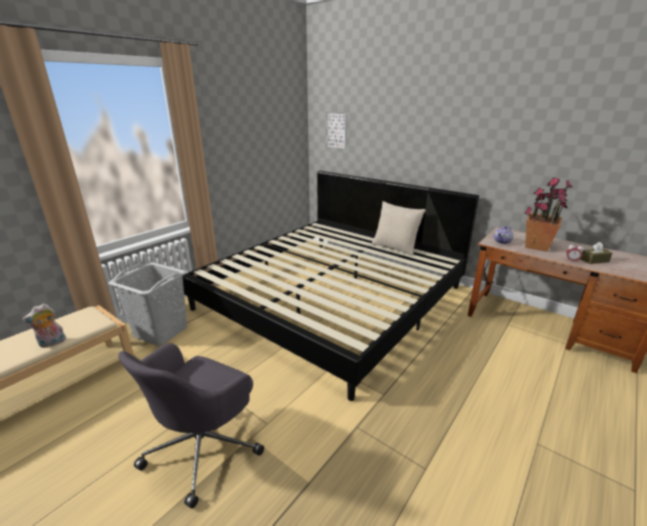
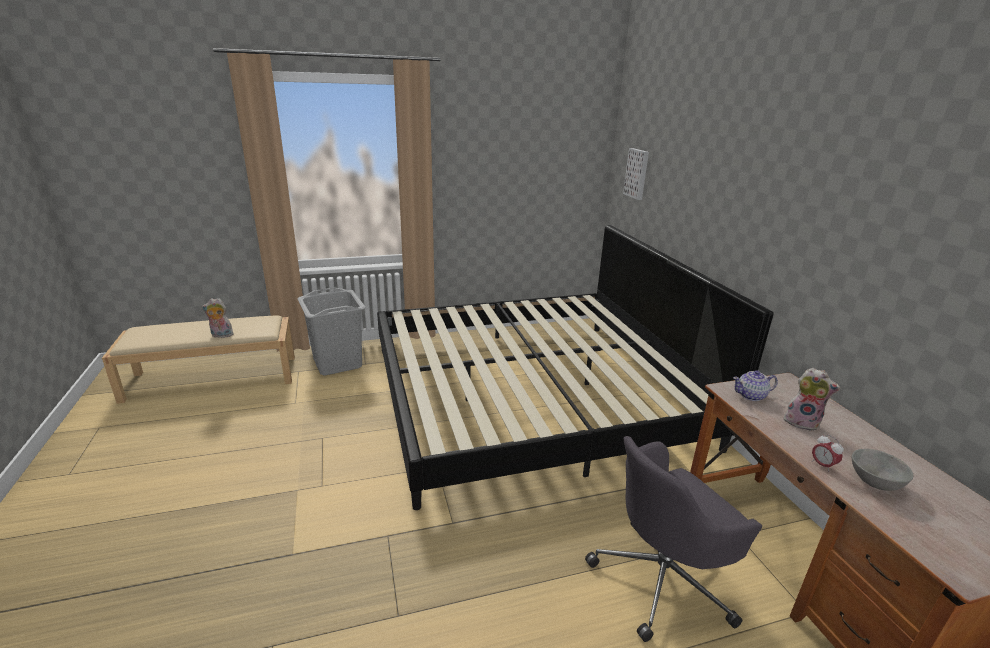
camera: 35 degrees right, 0 degrees up
(204, 446) = (260, 476): grey office chair -> grey office chair (662, 579)
(395, 248) = (650, 358): beige pillow -> none
(536, 246) = (802, 422): potted plant -> plush toy
(594, 260) = (873, 482): brown tissue box -> grey bowl

